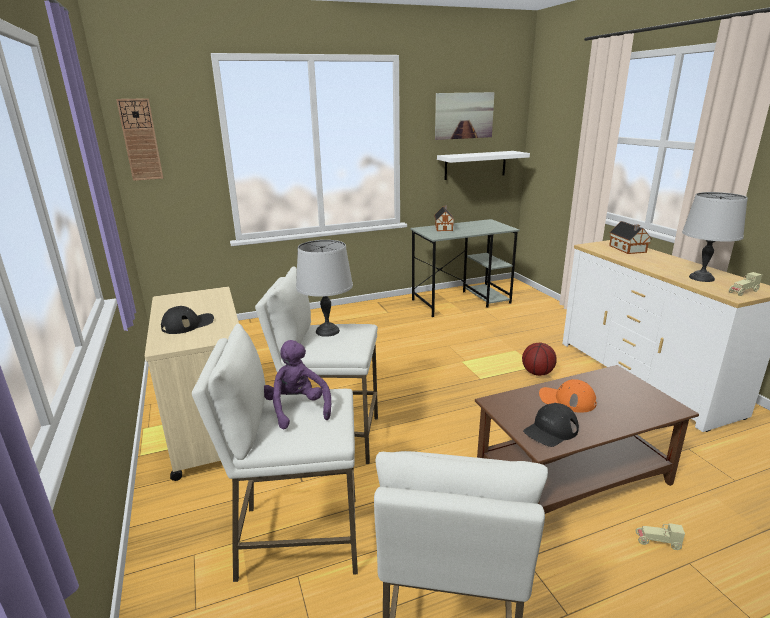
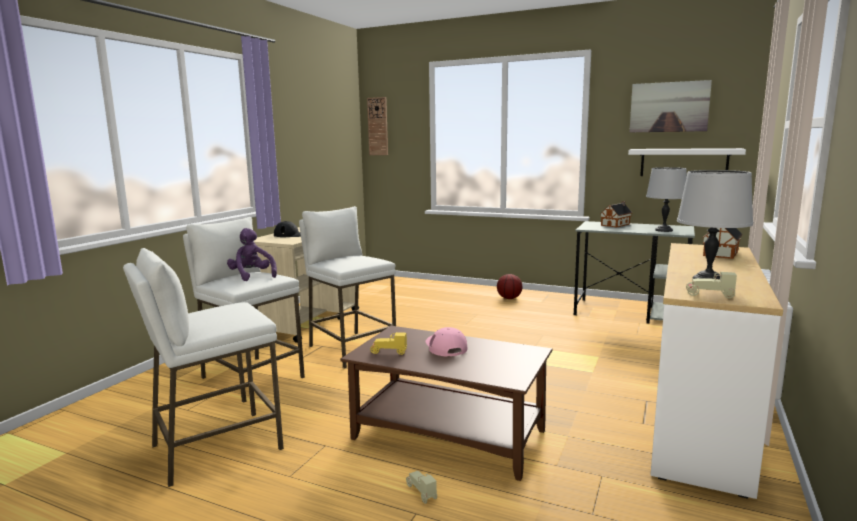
camera: 45 degrees right, 10 degrees down
(297, 409) = (252, 276): purple plush toy -> purple plush toy turned 60 degrees counterclockwise
(327, 331) = (355, 257): grey table lamp -> grey table lamp (663, 230)
(537, 373) = (581, 376): basketball -> basketball (509, 298)
(551, 430) = (388, 352): black cap -> yellow toy car
(566, 400) = (445, 346): orange cap -> pink cap

